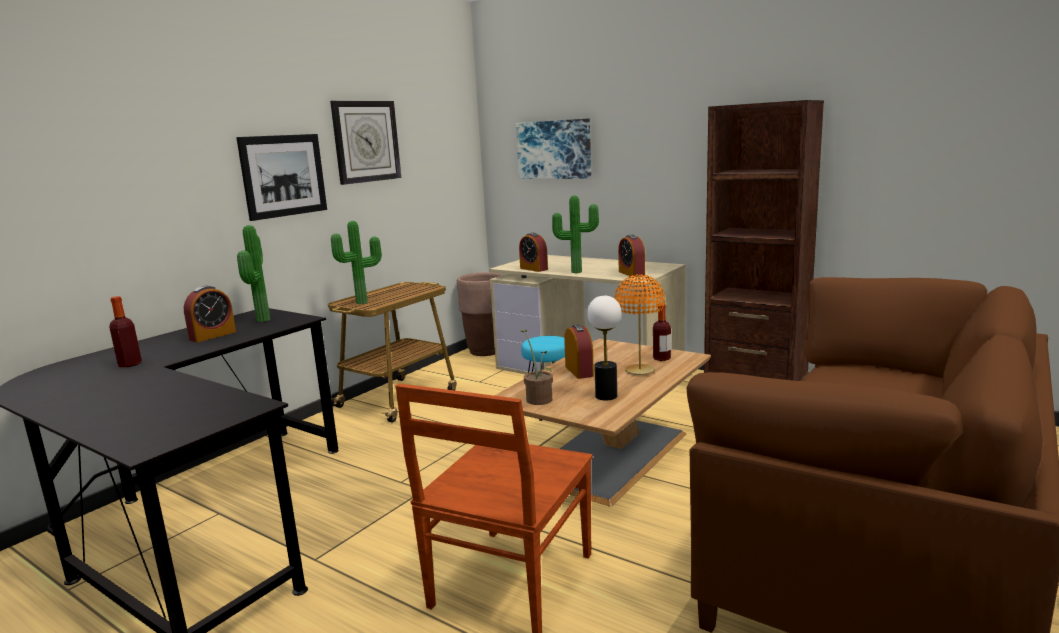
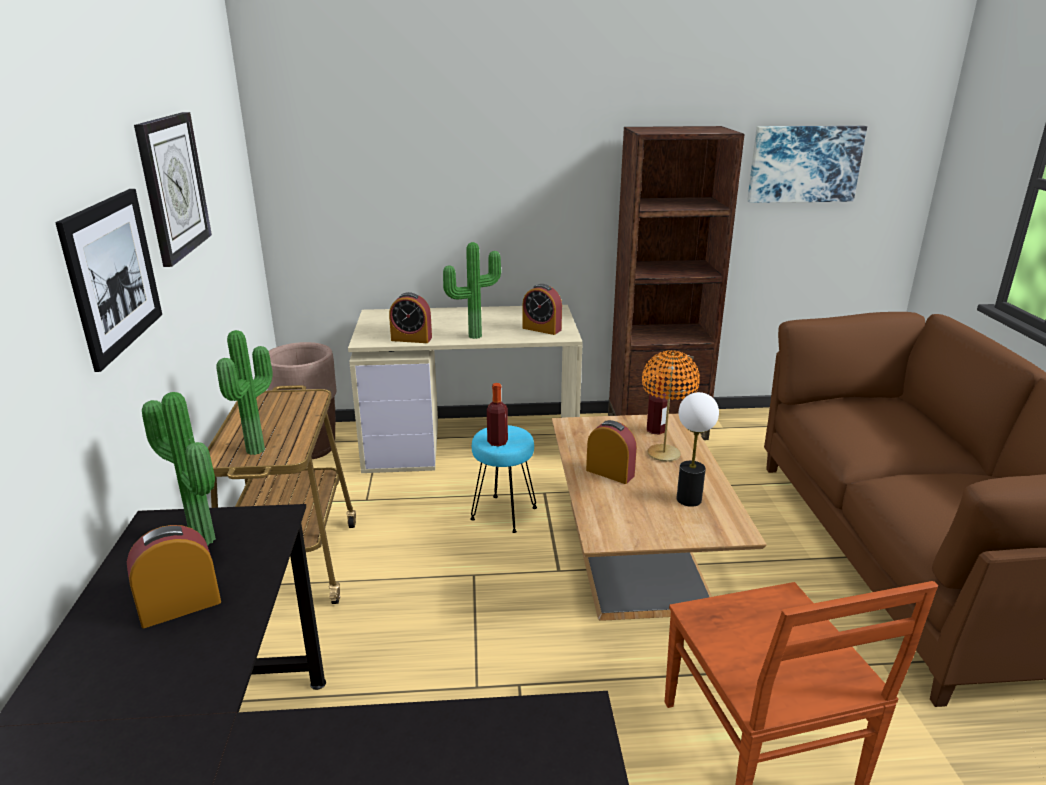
camera: 40 degrees left, 10 degrees up
(130, 364) = (152, 736): bottle -> bottle (497, 442)
(213, 335) = (180, 606): alarm clock -> alarm clock turned 120 degrees counterclockwise
(538, 398) = (633, 526): potted plant -> none
(554, 149) = (382, 170): picture -> picture (804, 164)

